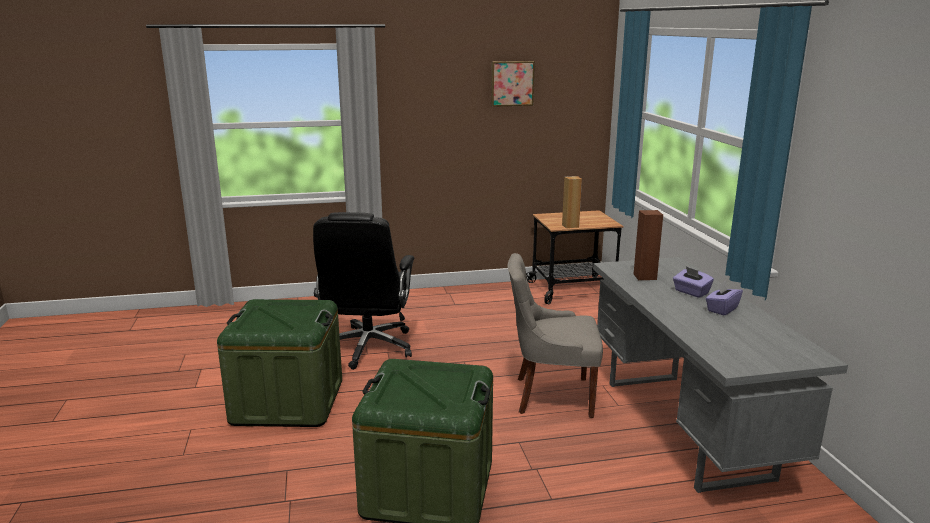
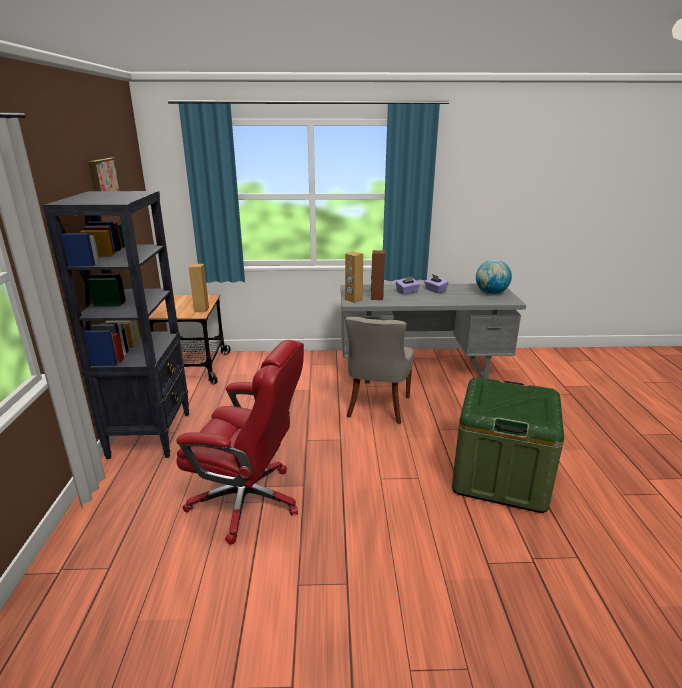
camera: 80 degrees left, 5 degrees up
(288, 402) = (357, 568): green storage box -> none
(367, 348) = (248, 501): black office chair -> red office chair
(448, 297) = (151, 434): none -> black bookcase
(622, 266) = (353, 300): none -> brown speaker
(760, 350) = (491, 293): none -> globe

